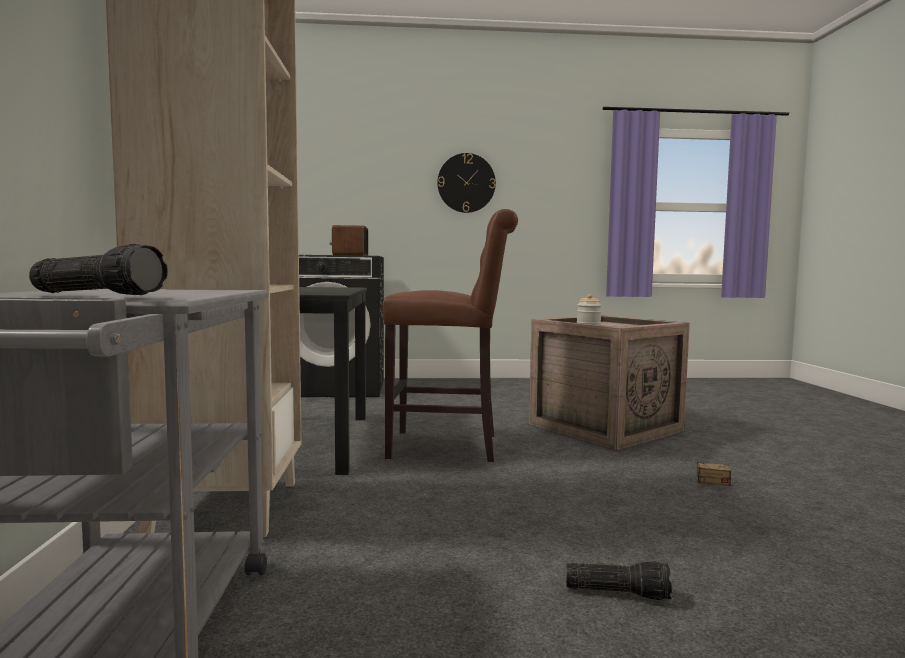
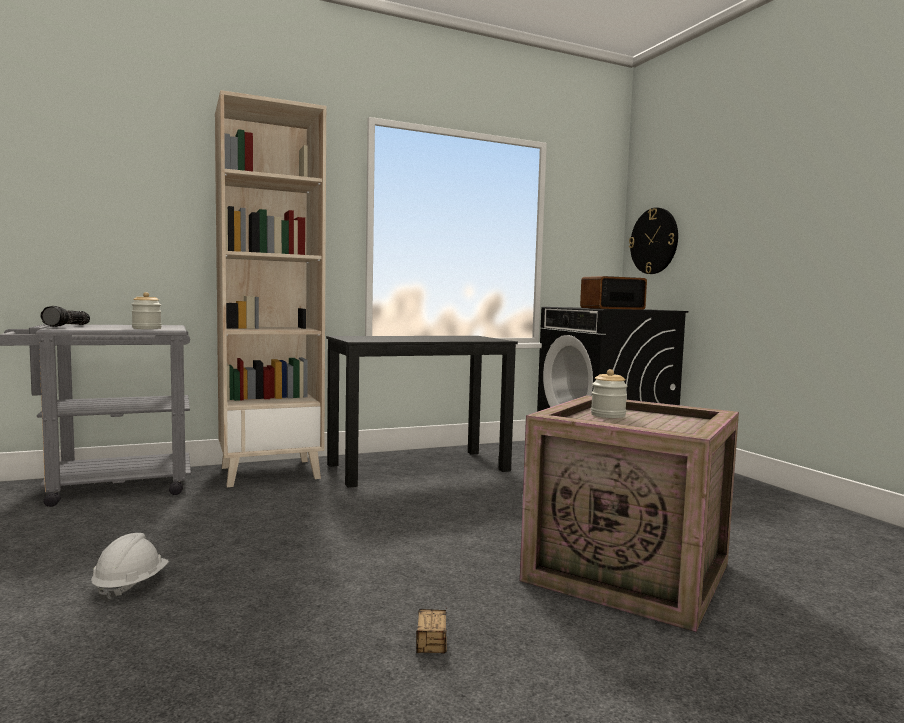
camera: 70 degrees right, 0 degrees up
(206, 291) = (147, 328): none -> jar
(450, 447) = (448, 507): brown stool -> none
(466, 183) = (788, 206): wall clock -> wall clock (654, 241)
(618, 592) = (130, 586): flashlight -> white hard hat

